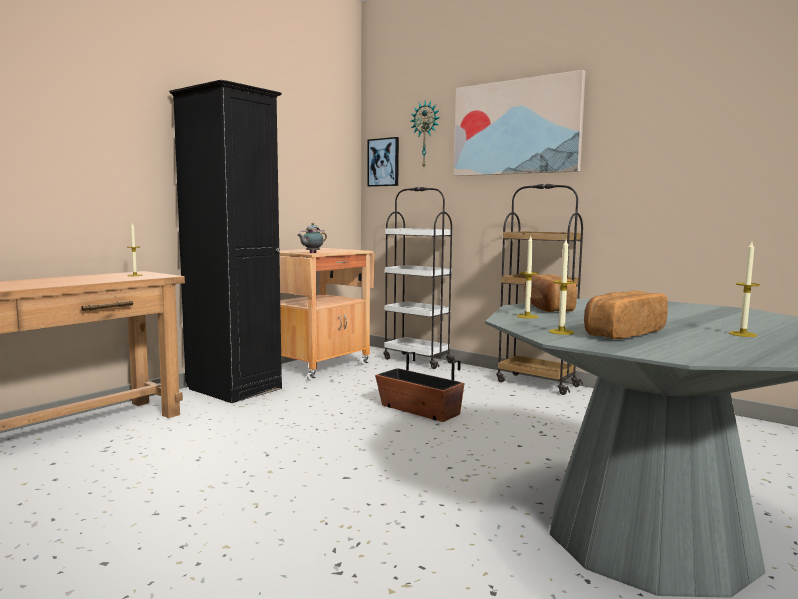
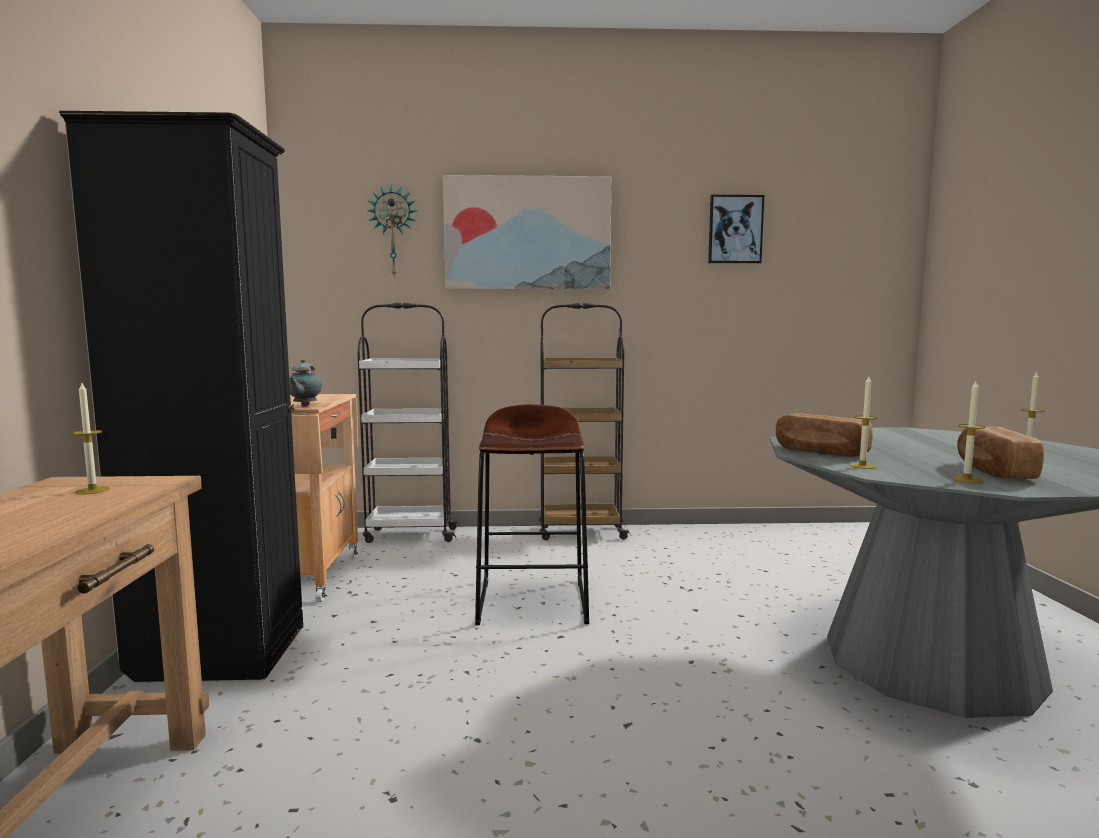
camera: 40 degrees left, 0 degrees up
(383, 162) = (320, 265): picture -> picture (735, 229)
(419, 410) = (533, 601): planter -> brown stool

